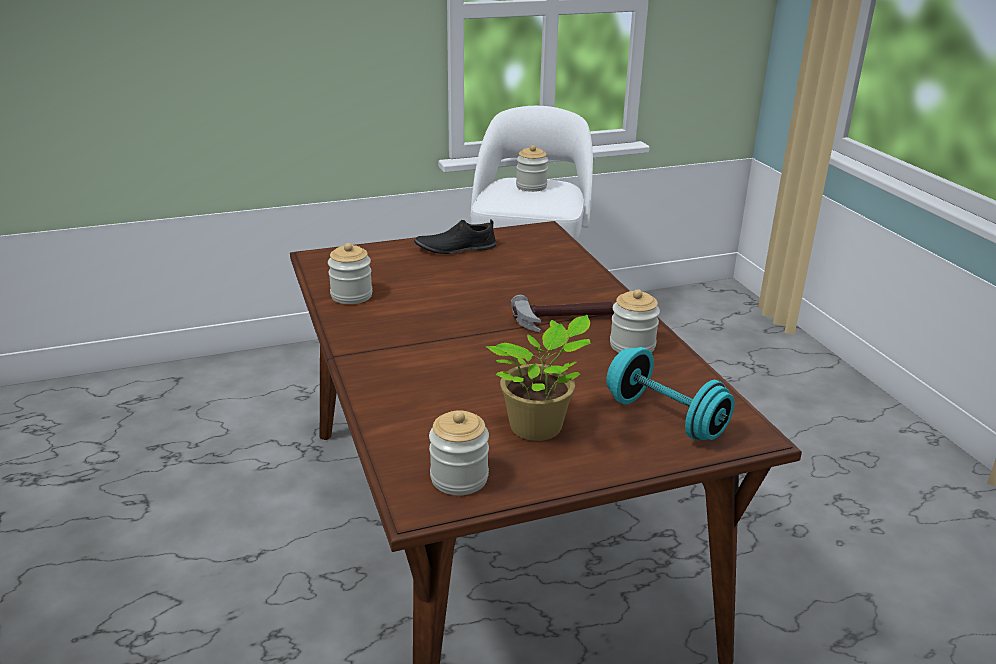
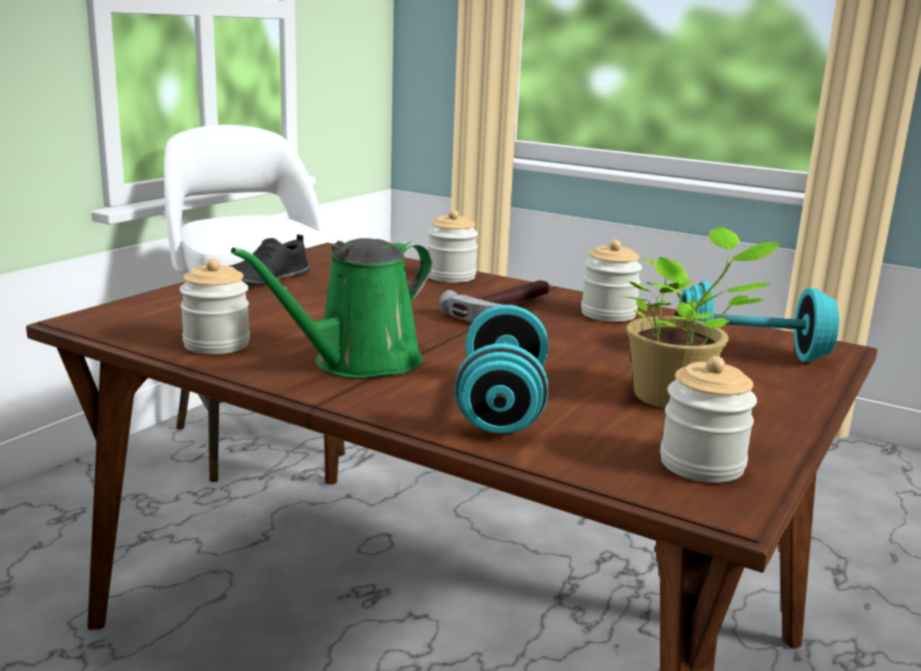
camera: 40 degrees left, 10 degrees down
(400, 334) = (359, 363): none -> green watering can
(424, 393) = (501, 406): none -> turquoise dumbbell
(531, 186) = (245, 221): jar -> jar (451, 276)

